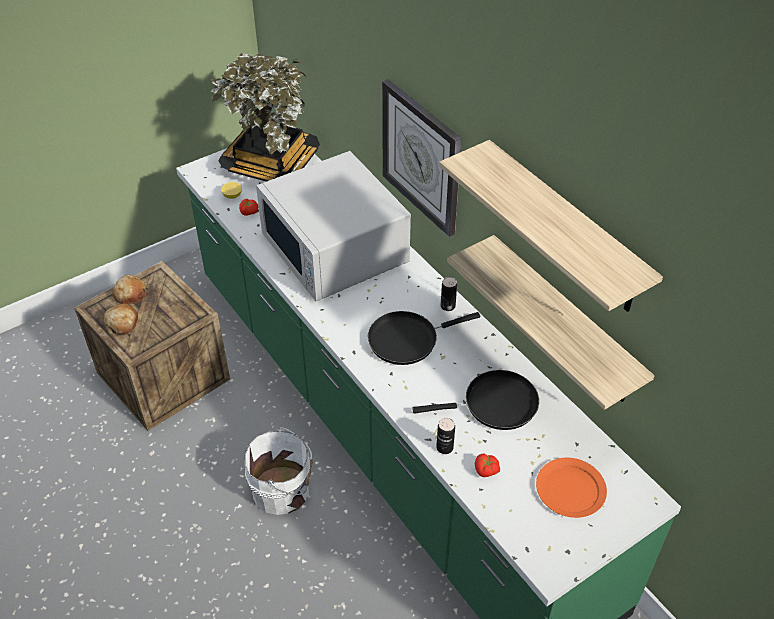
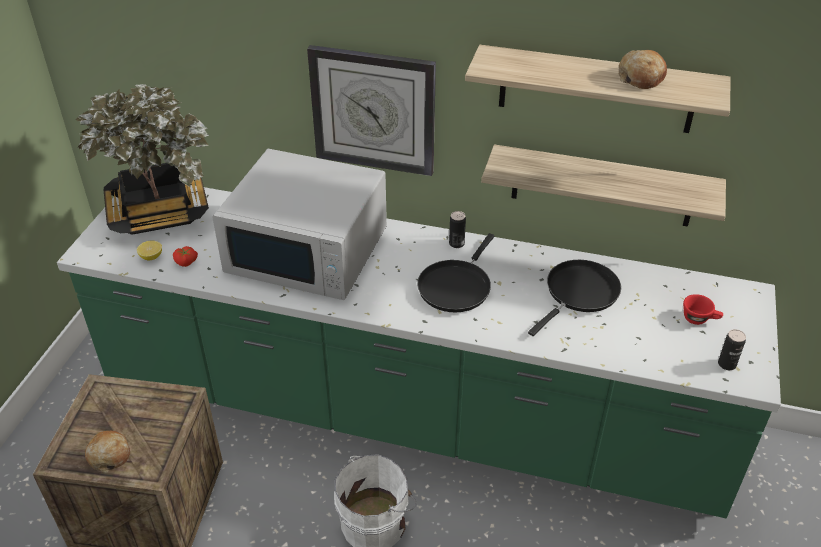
camera: 40 degrees left, 5 degrees down
(130, 294) = (87, 423): bread -> bread (641, 78)
(444, 447) = (583, 347): can -> can (726, 364)
(485, 470) = (631, 344): tomato -> none
(570, 489) = (699, 319): orange plate -> red cup

